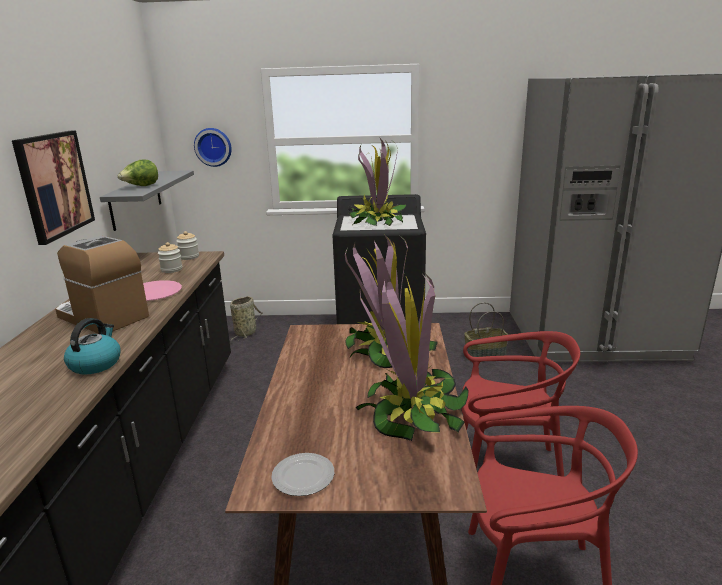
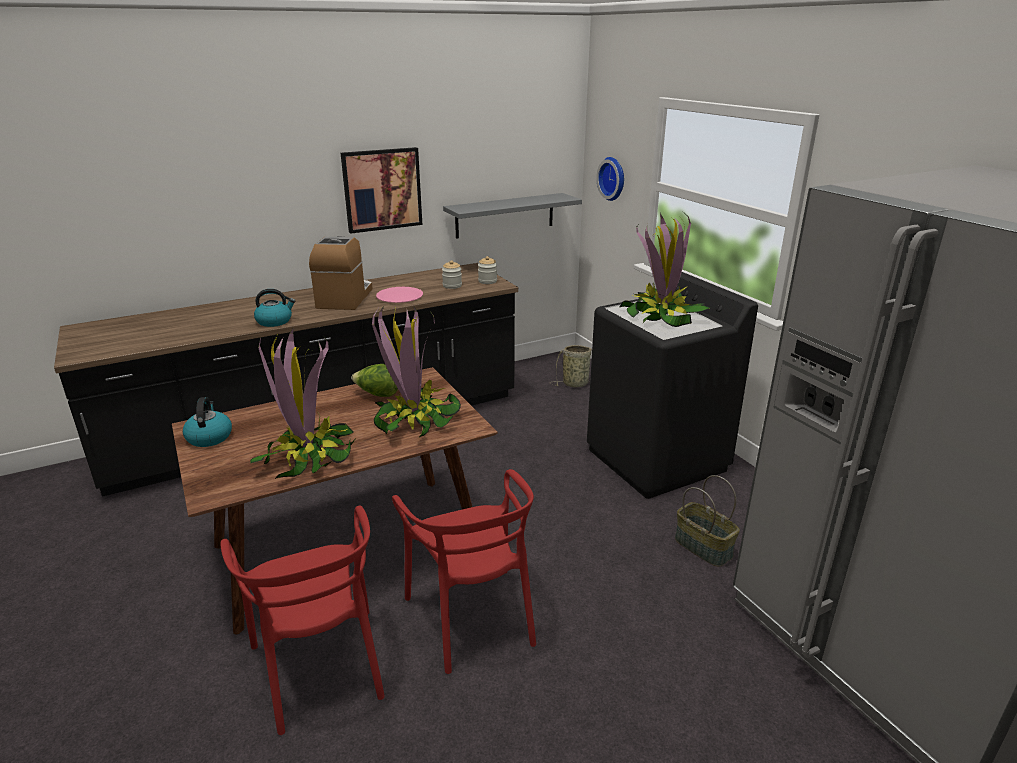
camera: 60 degrees right, 5 degrees up
(141, 186) = (490, 205): lettuce -> lettuce (378, 394)
(303, 477) = (209, 437): plate -> kettle

